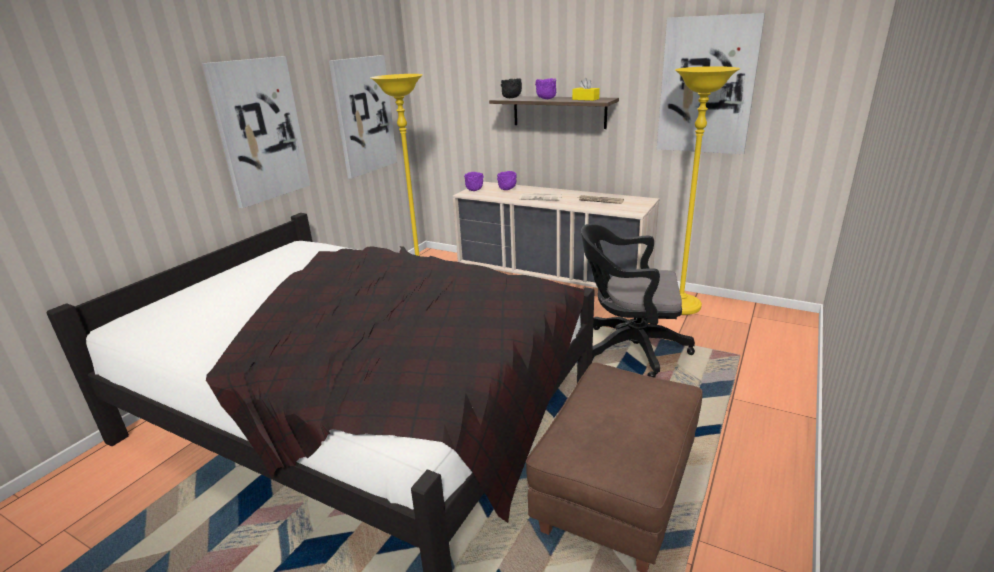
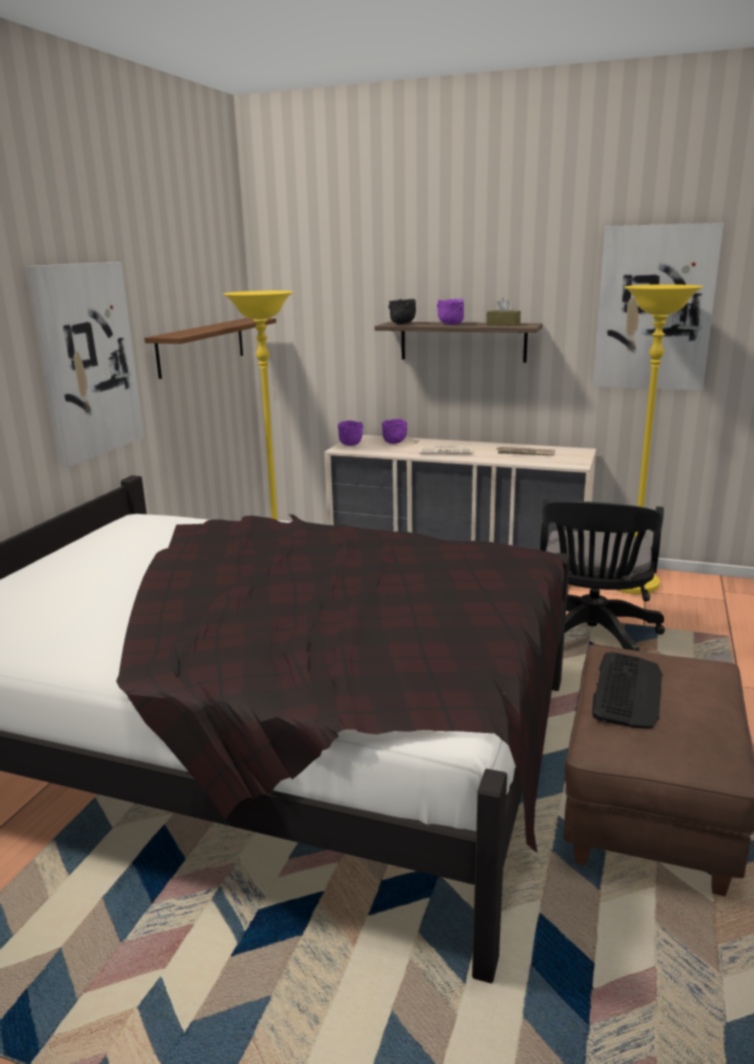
camera: 10 degrees left, 5 degrees down
(364, 116) = (202, 346): picture -> brown shelf
(585, 99) = (503, 324): yellow tissue box -> brown tissue box
(597, 405) = (627, 690): none -> keyboard
(629, 348) = (590, 637): black office chair -> black office chair turned 75 degrees counterclockwise

